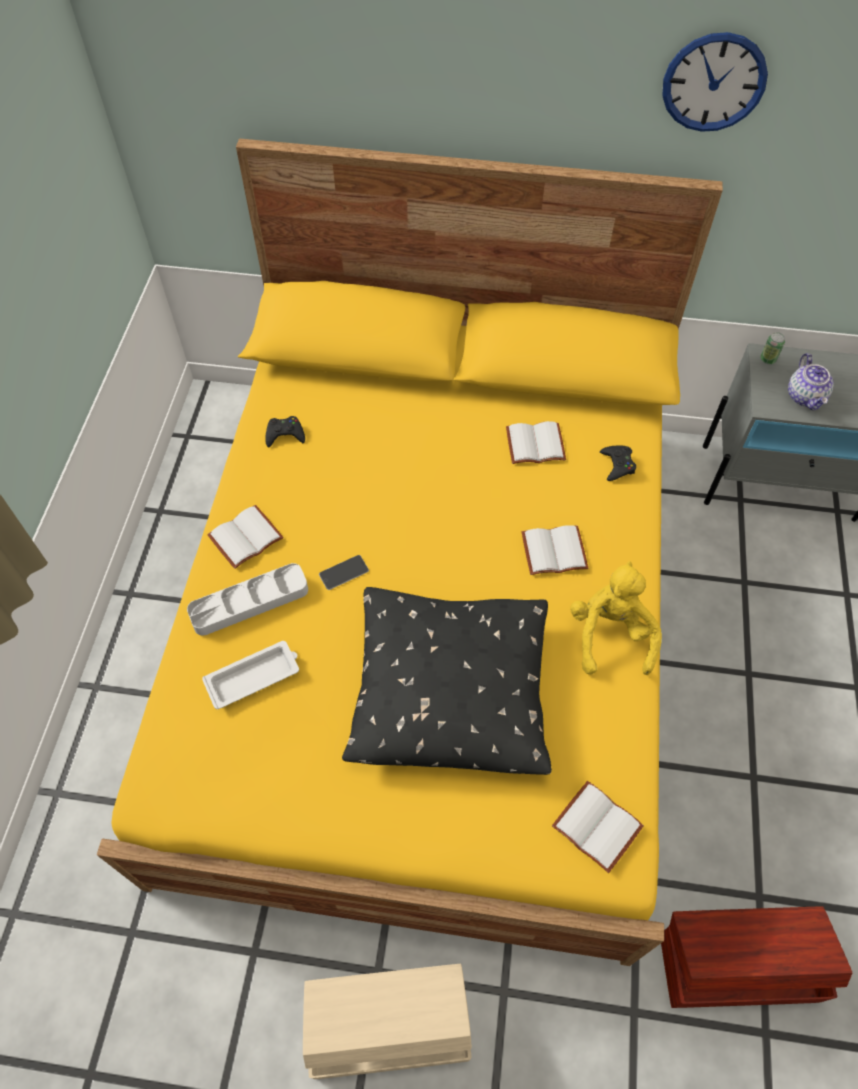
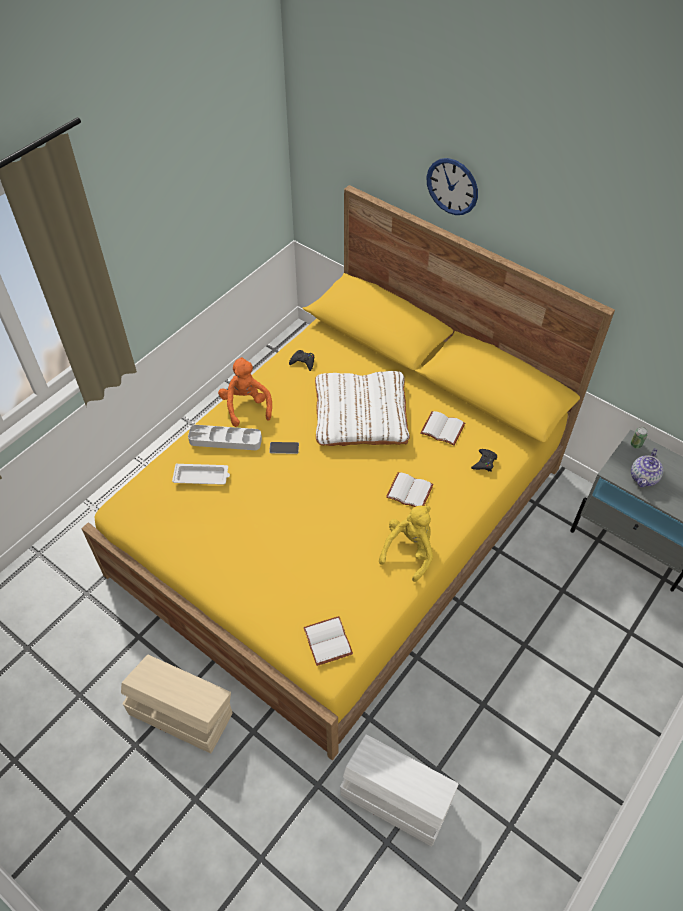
camera: 30 degrees right, 5 degrees down
(245, 536) = (246, 406): white book -> orange plush toy
(415, 473) = (361, 414): none -> white pillow
(449, 688) = (299, 533): black pillow -> none
(714, 83) = (615, 246): wall clock -> wall clock (452, 186)
(735, 964) = (395, 796): brown storage box -> white storage box

